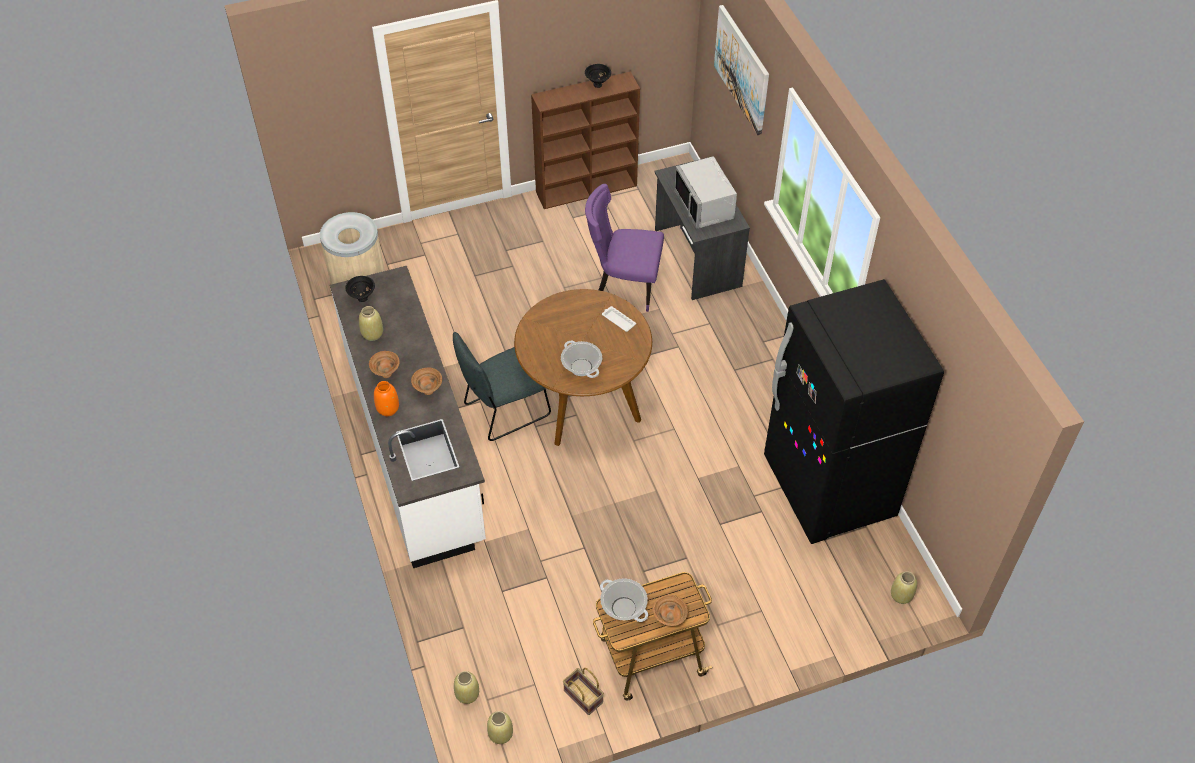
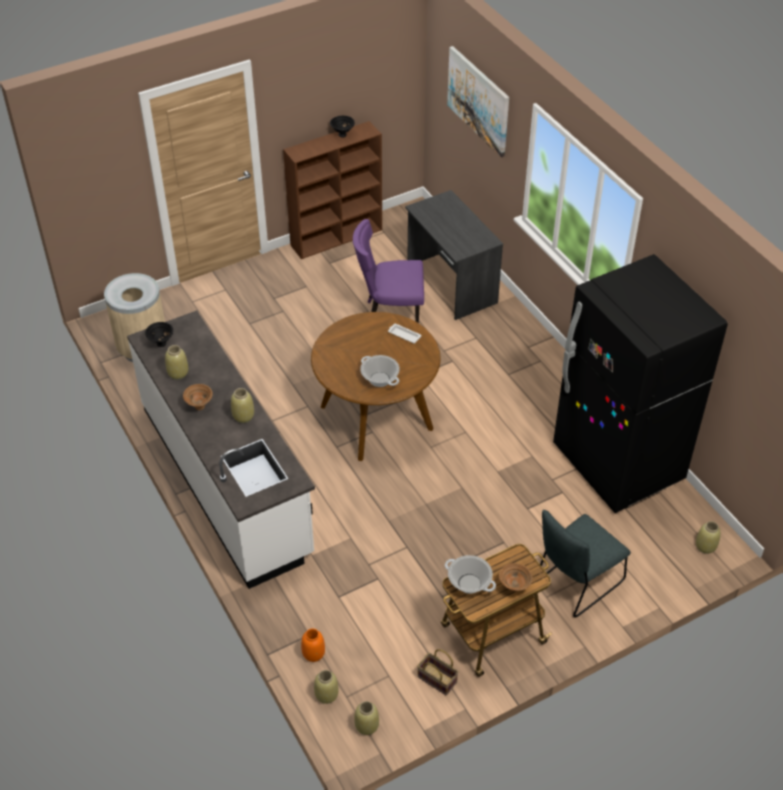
camera: 10 degrees left, 5 degrees down
(387, 409) = (208, 437): orange vase -> orange vase (313, 654)
(429, 391) = (244, 416): brown bowl -> beige vase
(503, 411) = (303, 438): grey chair -> grey chair (575, 584)
(705, 205) = (458, 230): grey microwave -> none

